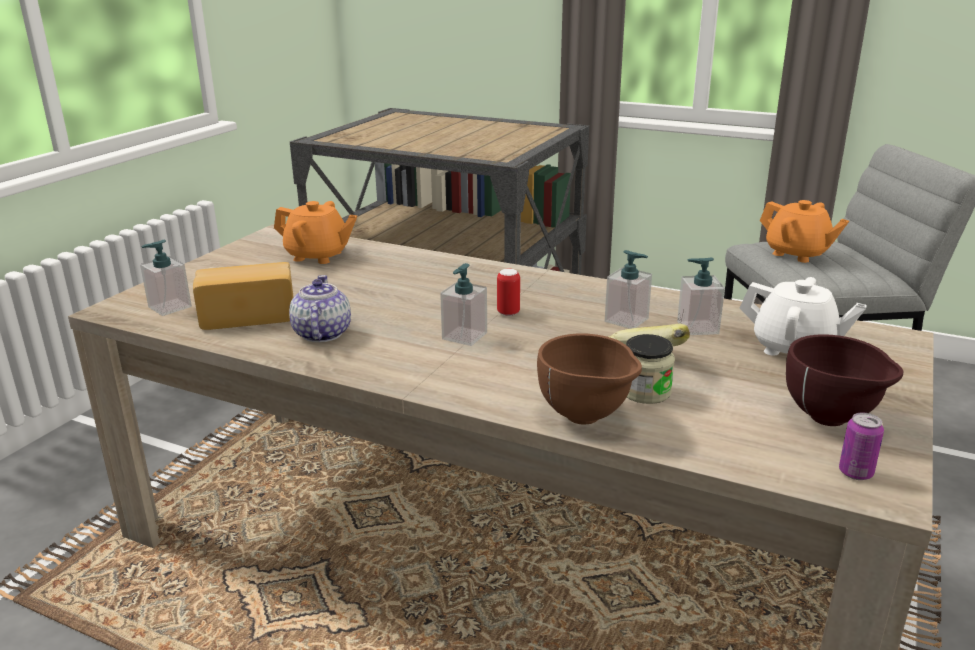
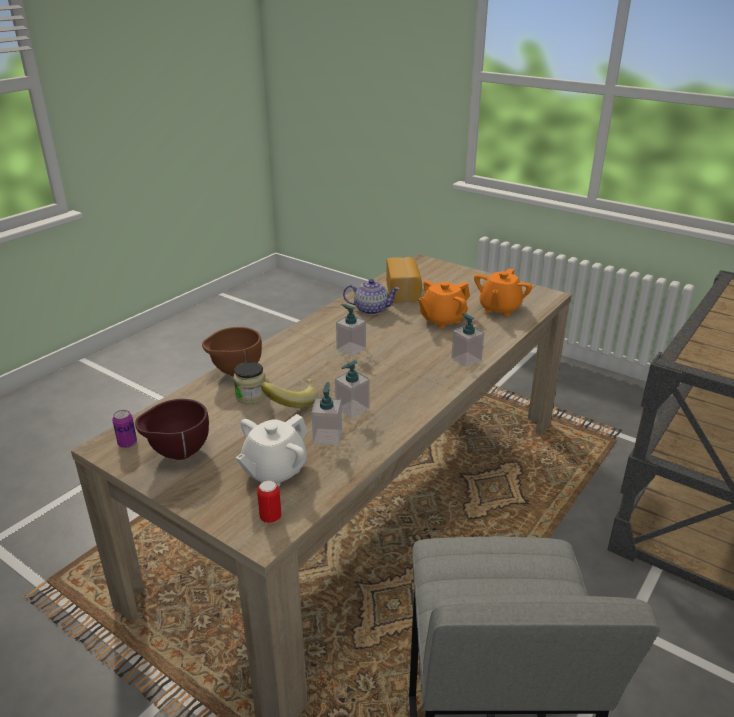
camera: 100 degrees right, 5 degrees up
(169, 307) = (421, 273): soap dispenser -> soap dispenser (466, 359)
(508, 313) = (380, 366): can -> can (270, 518)
(797, 254) = (509, 570): orange teapot -> orange teapot (442, 320)

